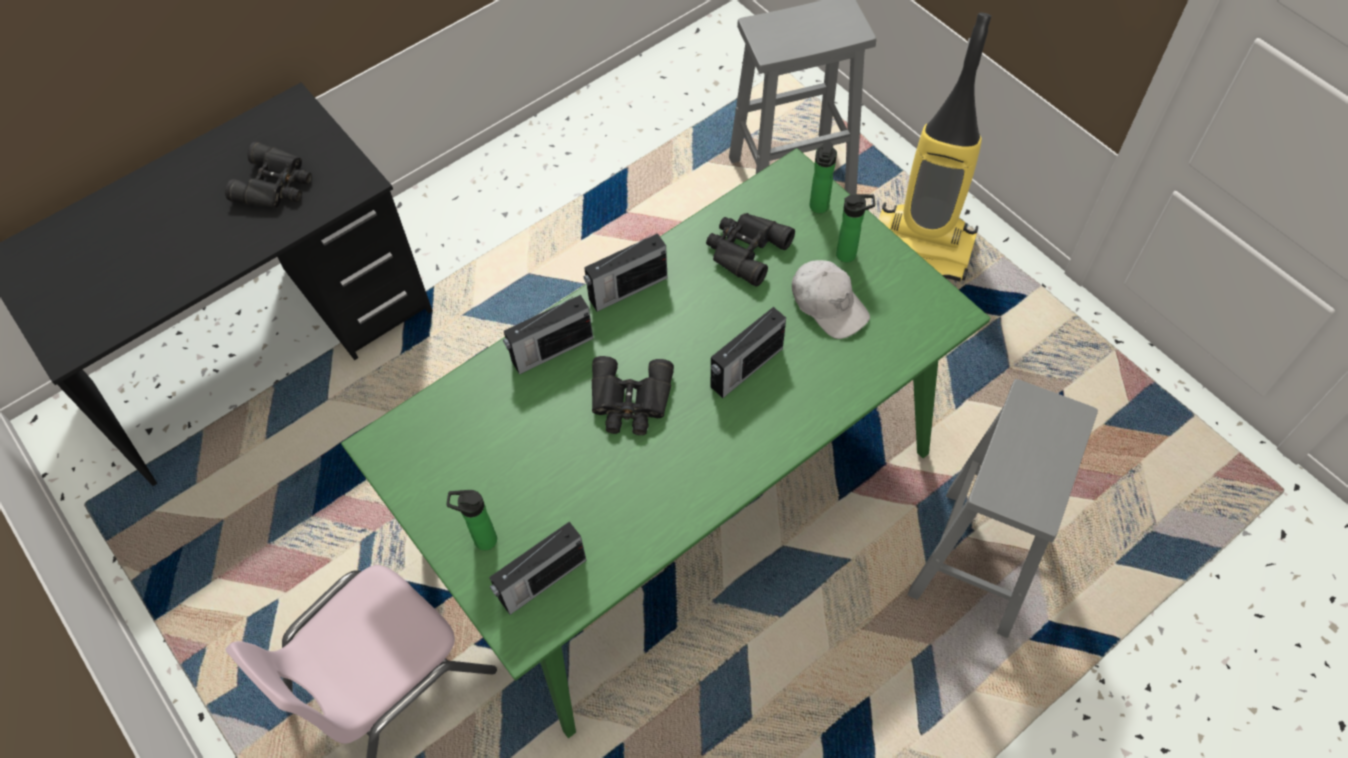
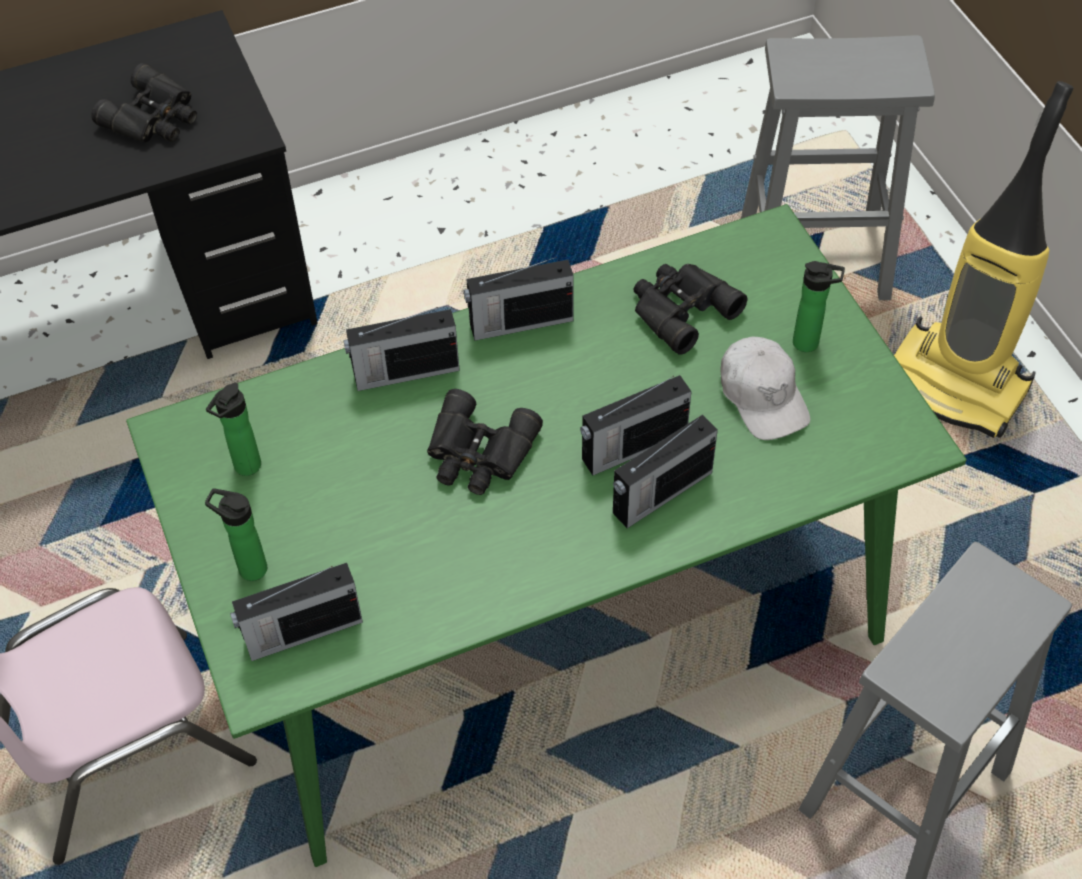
camera: 15 degrees right, 5 degrees down
(778, 399) = (660, 493): none -> radio
(818, 208) = (789, 280): bottle -> bottle (245, 468)

